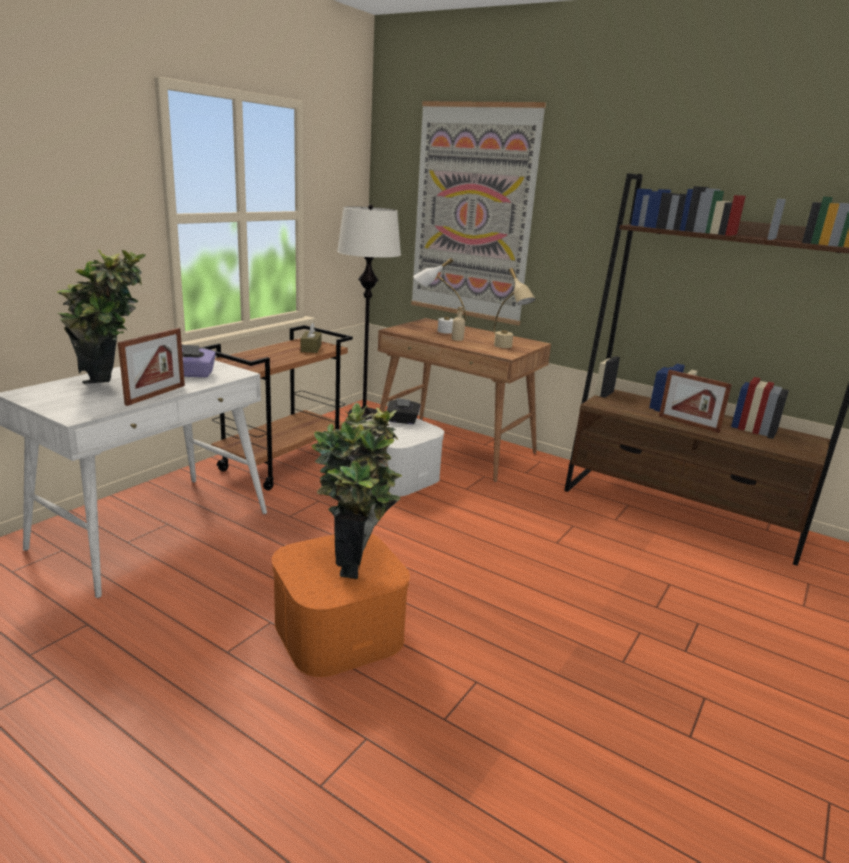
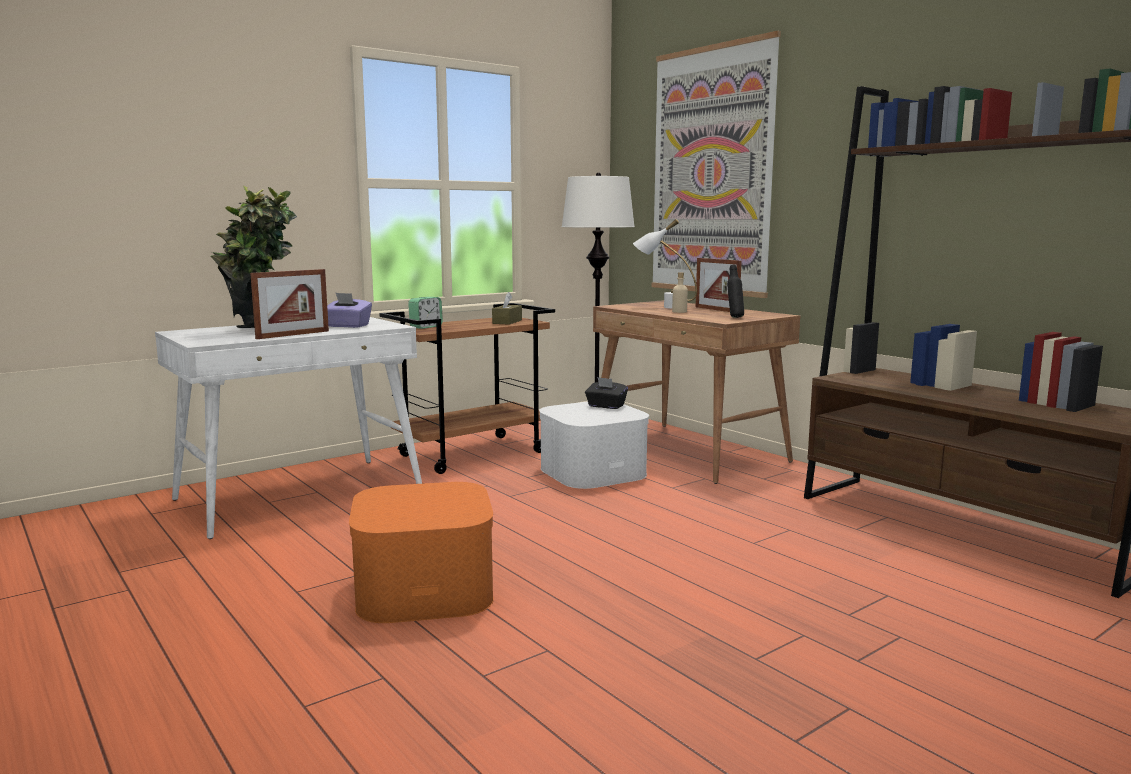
camera: 20 degrees right, 10 degrees down
(245, 359) = (426, 327): none -> alarm clock
(357, 559) = (444, 501): potted plant -> none
(507, 348) = (734, 317): beige table lamp -> black bottle
(688, 424) = (952, 396): picture frame -> picture frame (716, 310)

